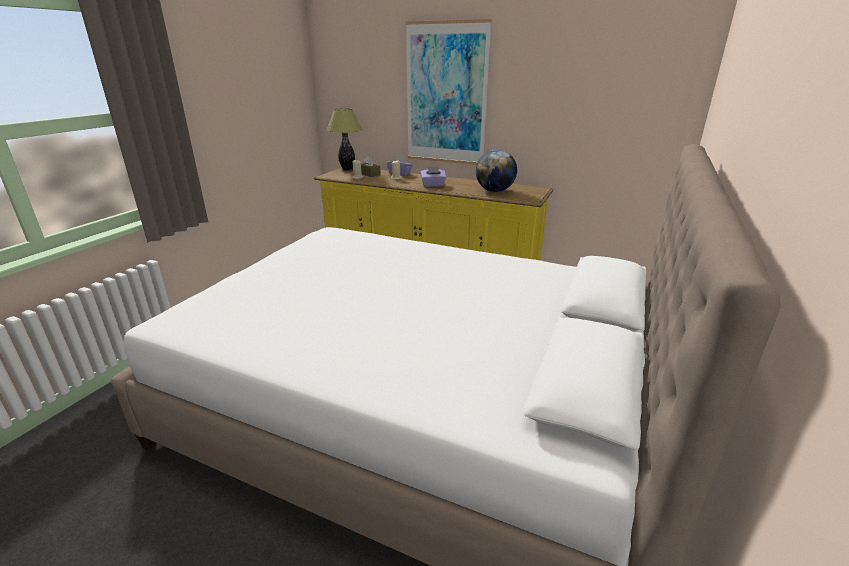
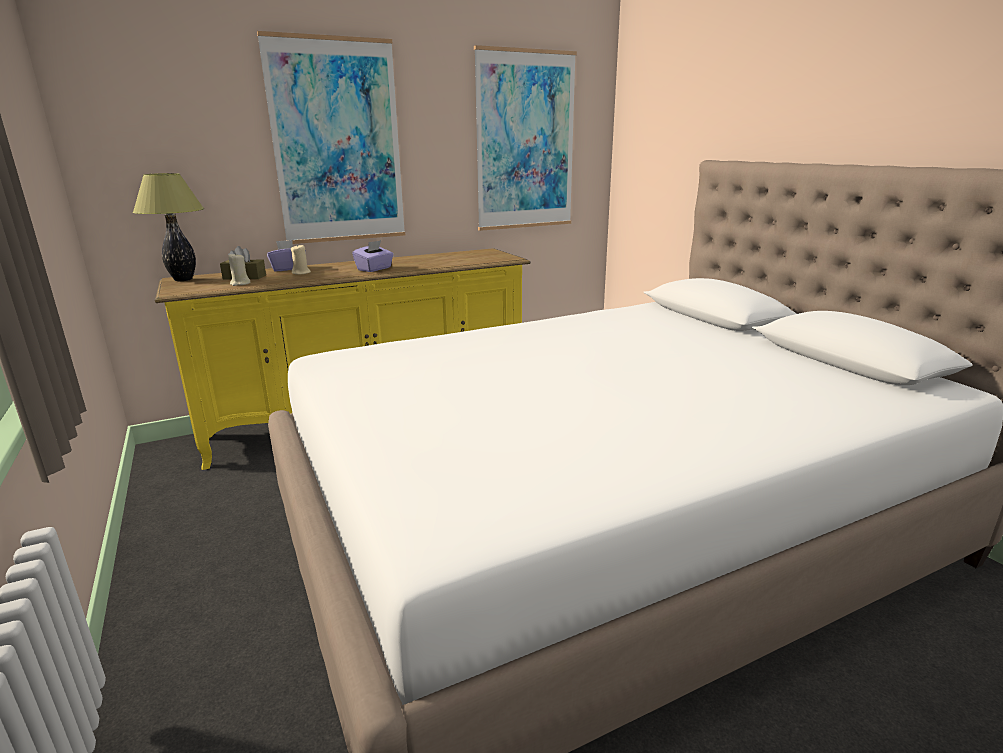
camera: 50 degrees left, 5 degrees down
(494, 191) = (457, 260): globe -> none
(600, 101) = (525, 142): none -> picture

